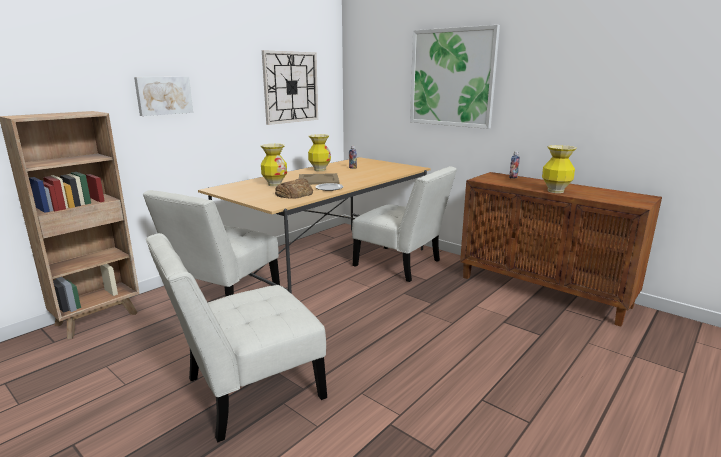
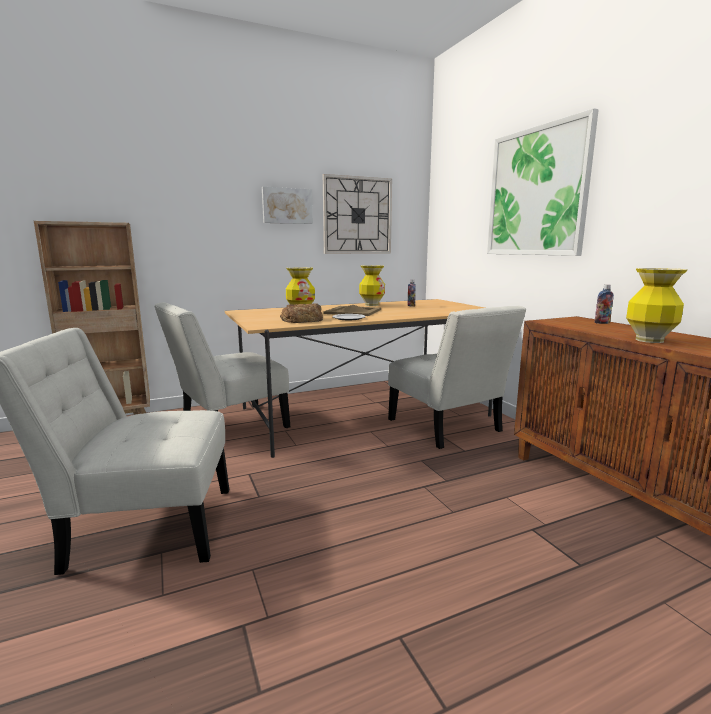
camera: 25 degrees right, 5 degrees down
(163, 95) = (206, 215): picture -> picture (287, 206)

